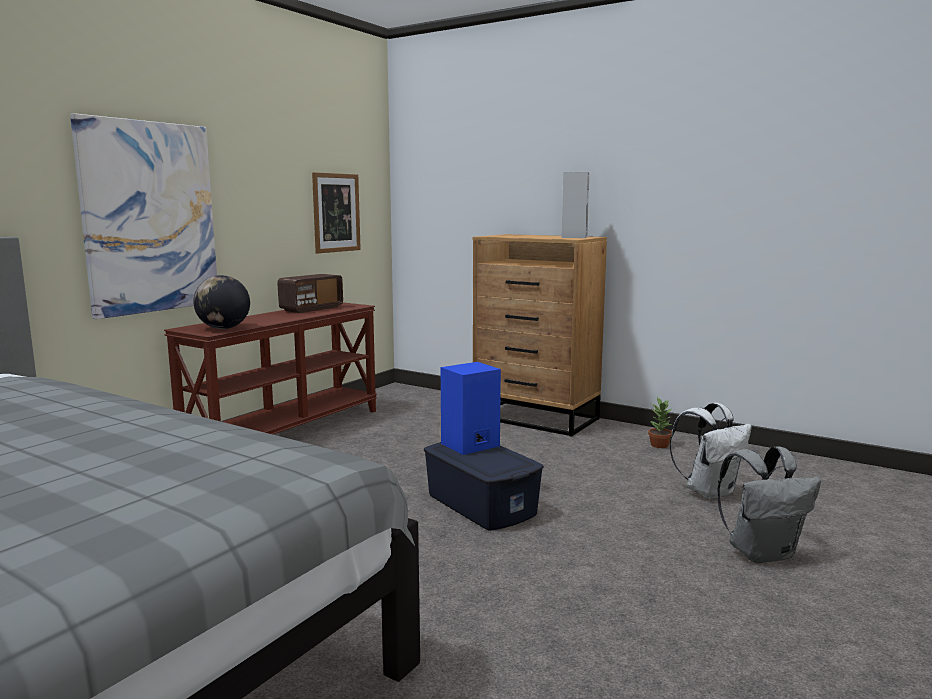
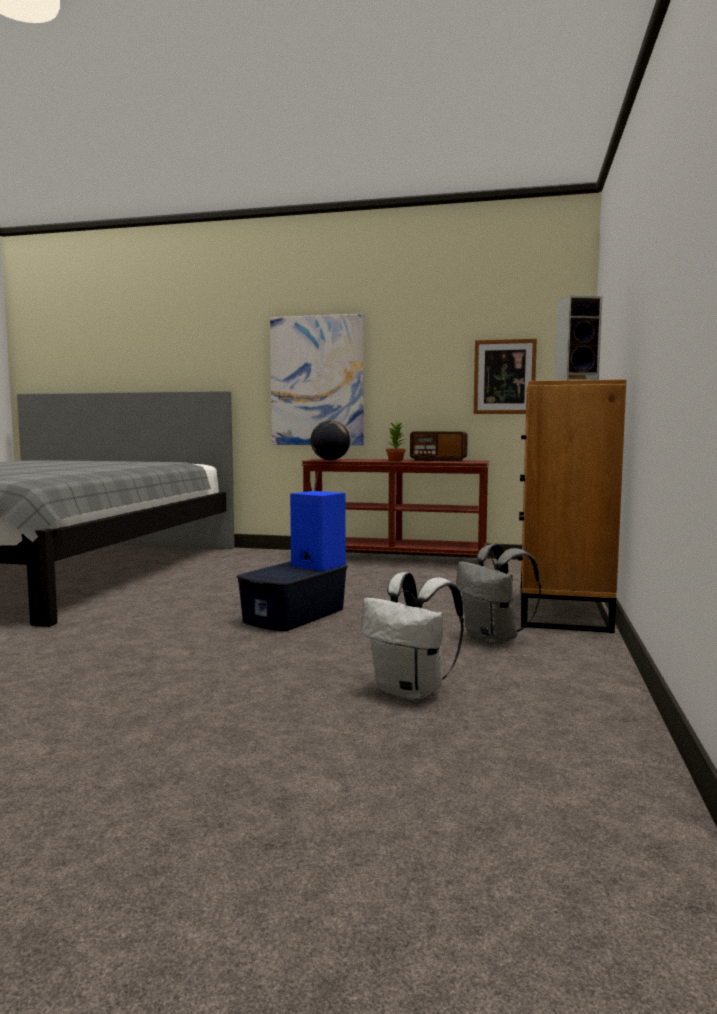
camera: 70 degrees right, 5 degrees down
(659, 445) = (556, 664): potted plant -> potted plant (396, 460)
(762, 553) = (244, 716): grey backpack -> grey backpack (494, 639)

